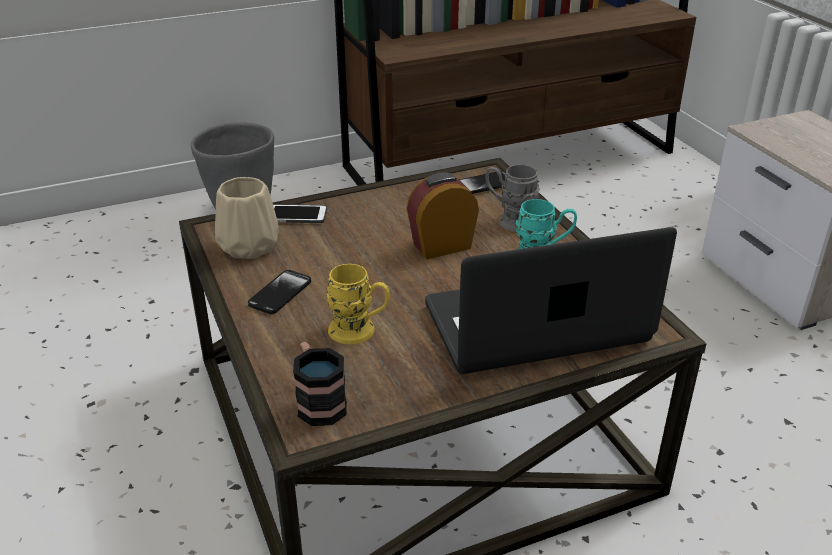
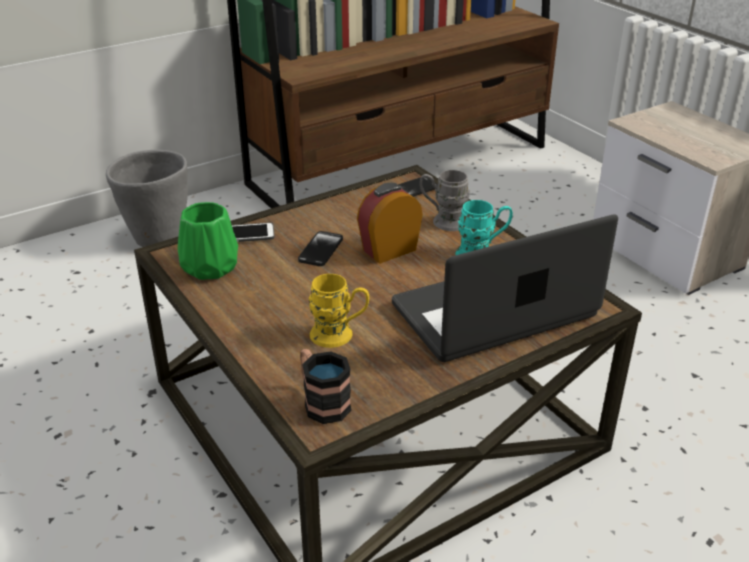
camera: 10 degrees left, 0 degrees up
(247, 247) = (209, 268): beige vase -> green vase
(280, 293) = (254, 308): phone -> phone (320, 250)

